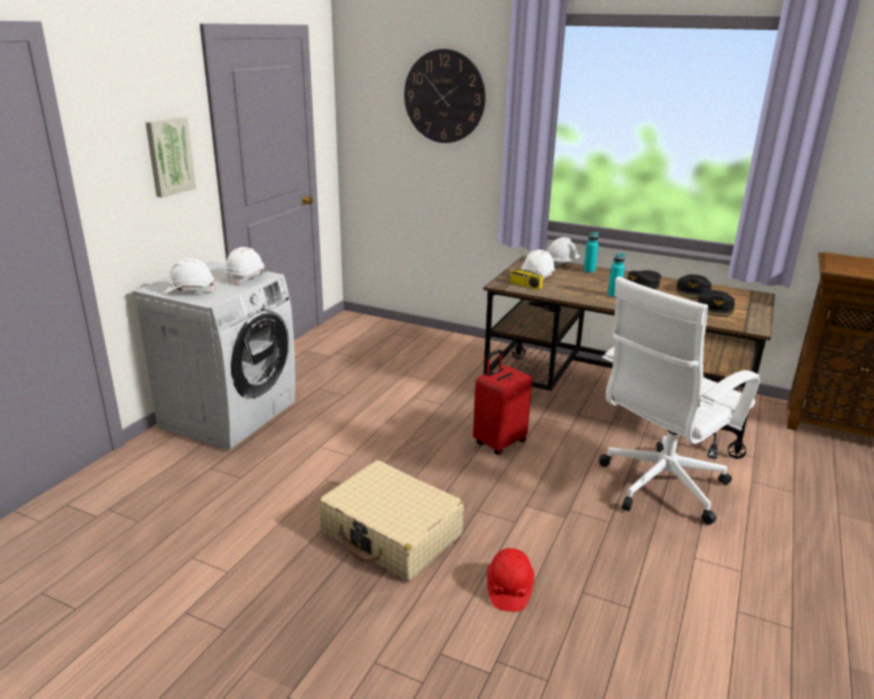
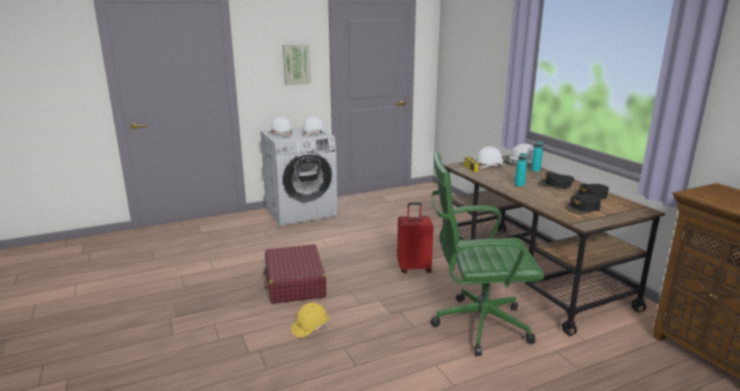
camera: 40 degrees right, 5 degrees down
(391, 534) = (295, 284): beige suitcase -> red suitcase
(444, 97) = (486, 40): wall clock -> none
(509, 589) = (310, 328): red hard hat -> yellow hard hat
(659, 487) = (476, 325): white office chair -> green office chair

